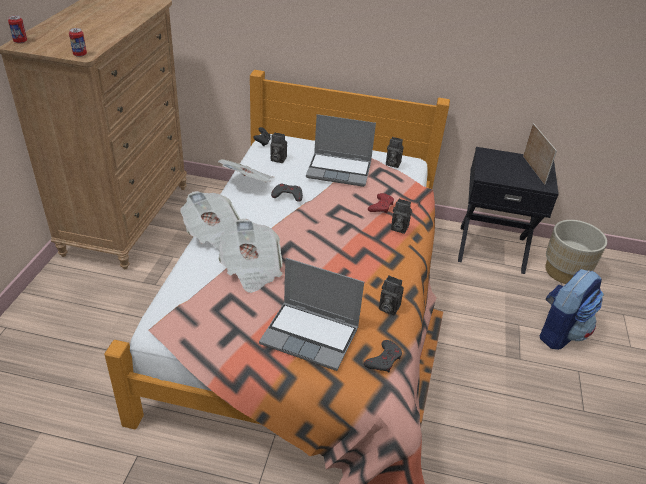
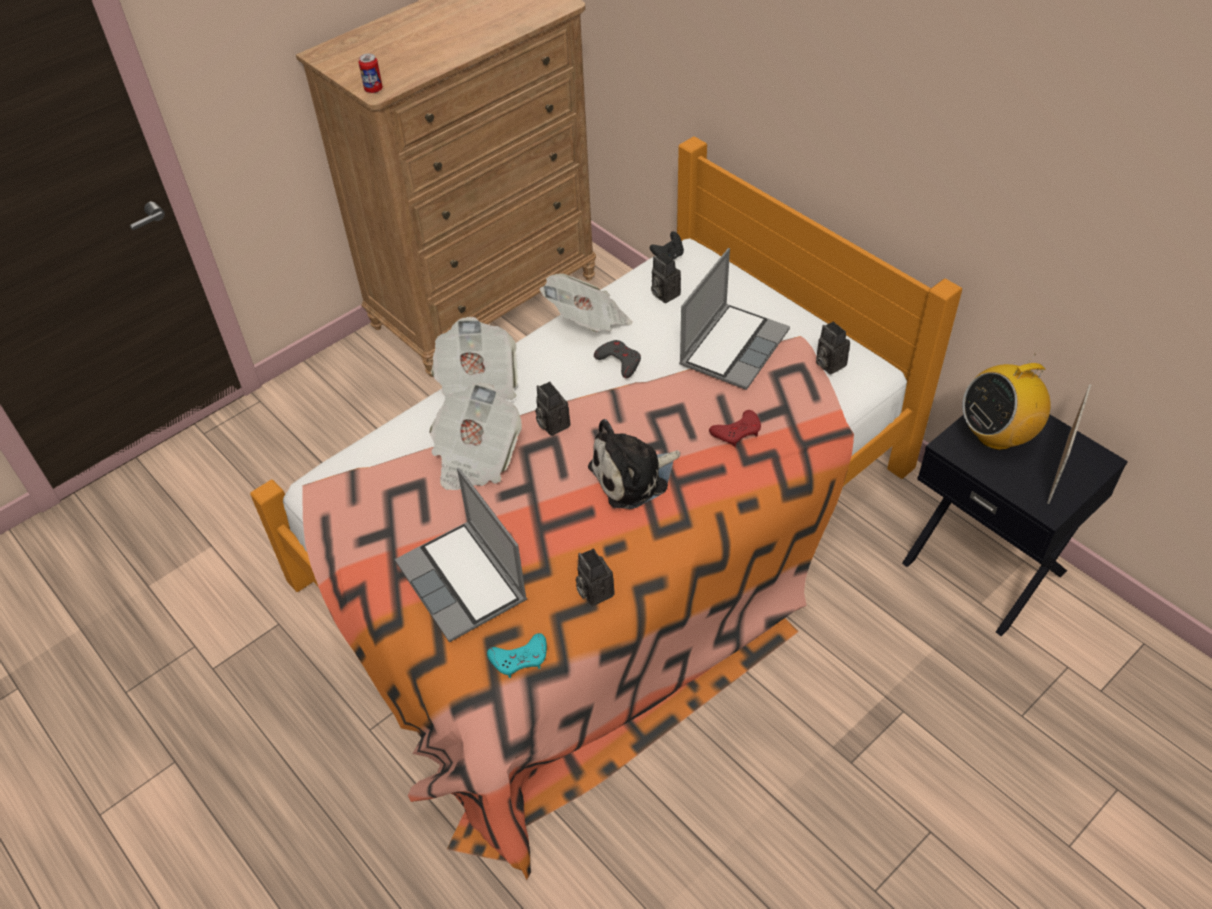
camera: 40 degrees right, 10 degrees up
(20, 41) = (329, 48): can -> none
(340, 170) = (733, 347): laptop -> laptop turned 105 degrees counterclockwise
(351, 245) = (633, 476): none -> plush toy
(384, 360) = (520, 658): grey game controller -> turquoise game controller
(398, 228) = (726, 478): camera -> camera (551, 424)
(497, 166) = (996, 435): none -> radio
(560, 332) = (962, 758): backpack -> none
(565, 272) = (1083, 667): beige planter -> none

